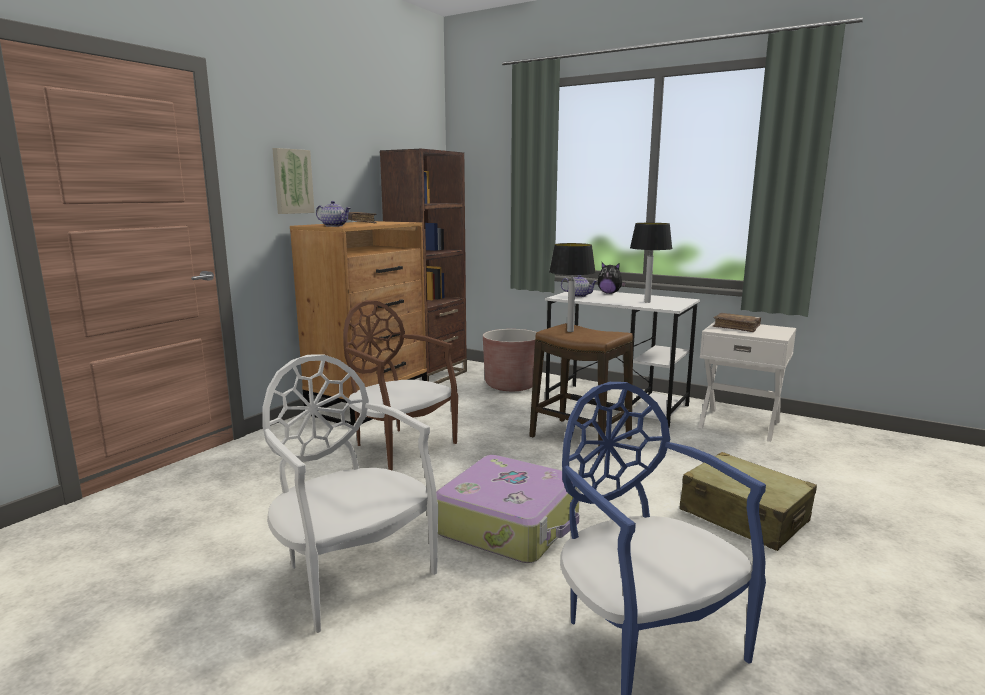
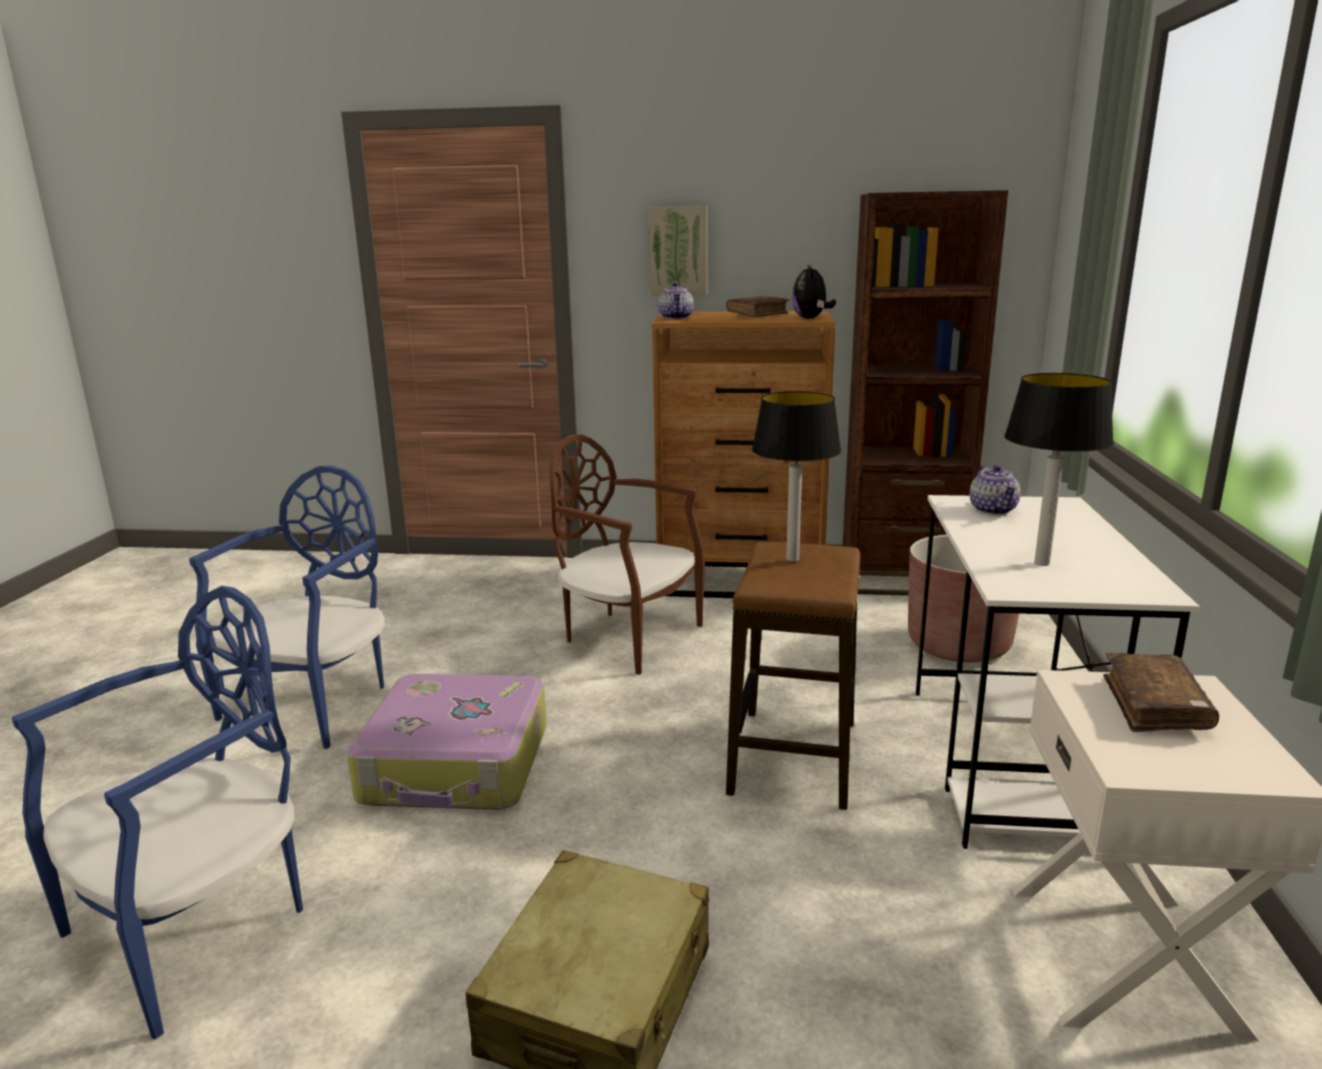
camera: 65 degrees right, 5 degrees up
(352, 573) = (315, 704): white chair -> blue chair
(400, 446) = (628, 637): brown chair -> brown chair turned 75 degrees counterclockwise
(609, 293) = (1078, 525): plush toy -> plush toy (811, 318)

